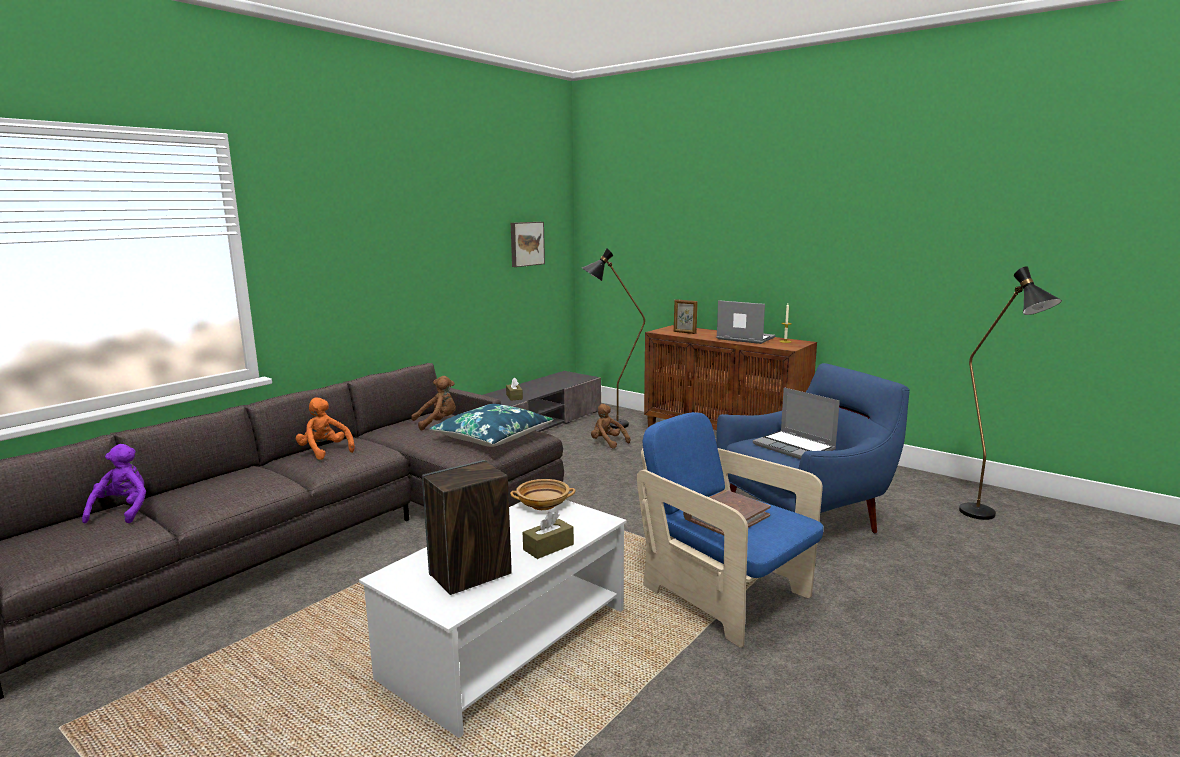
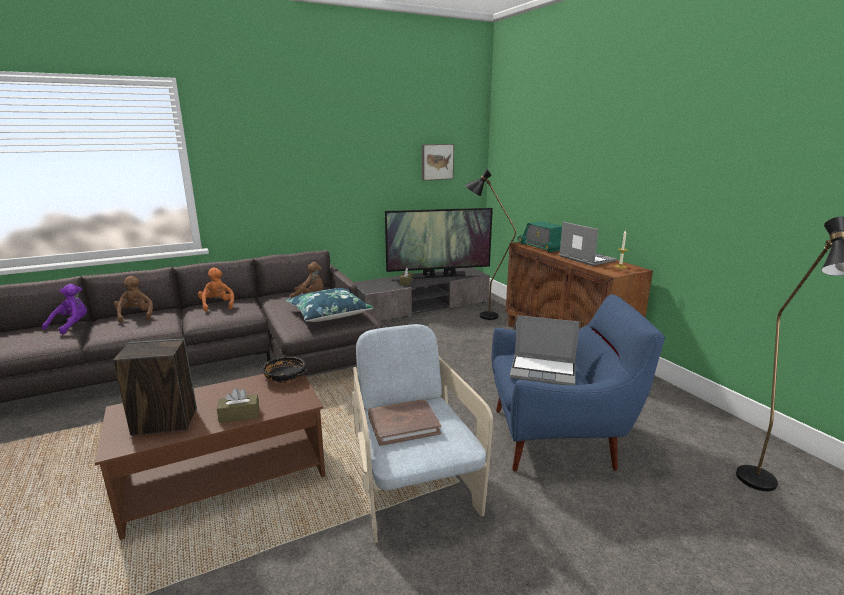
camera: 25 degrees right, 5 degrees up
(509, 642) = (227, 476): white coffee table -> brown coffee table
(543, 385) = (438, 275): none -> television
(543, 505) = (285, 378): beige bowl -> black bowl
(607, 442) = (465, 330): brown plush toy -> brown plush toy (136, 316)
(684, 332) = (541, 247): picture frame -> radio
(724, 595) = (413, 489): blue armchair -> beige armchair
(795, 447) = (543, 371): laptop -> laptop turned 60 degrees counterclockwise

